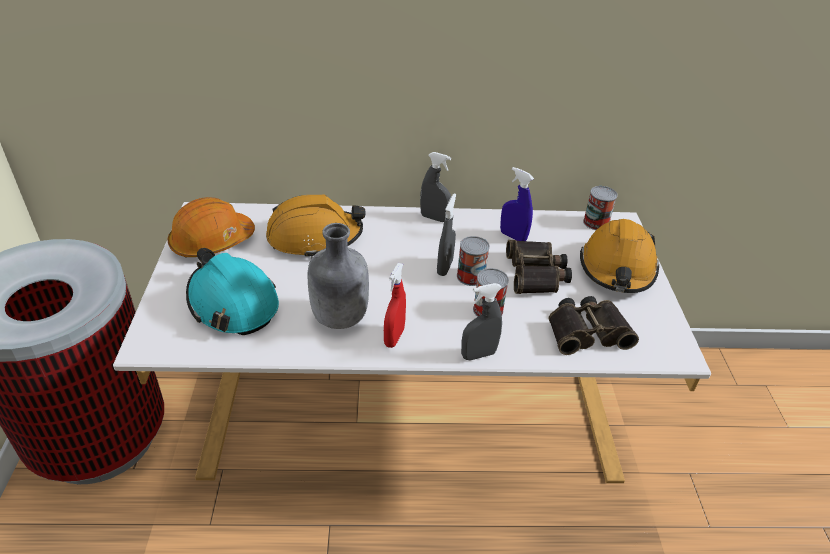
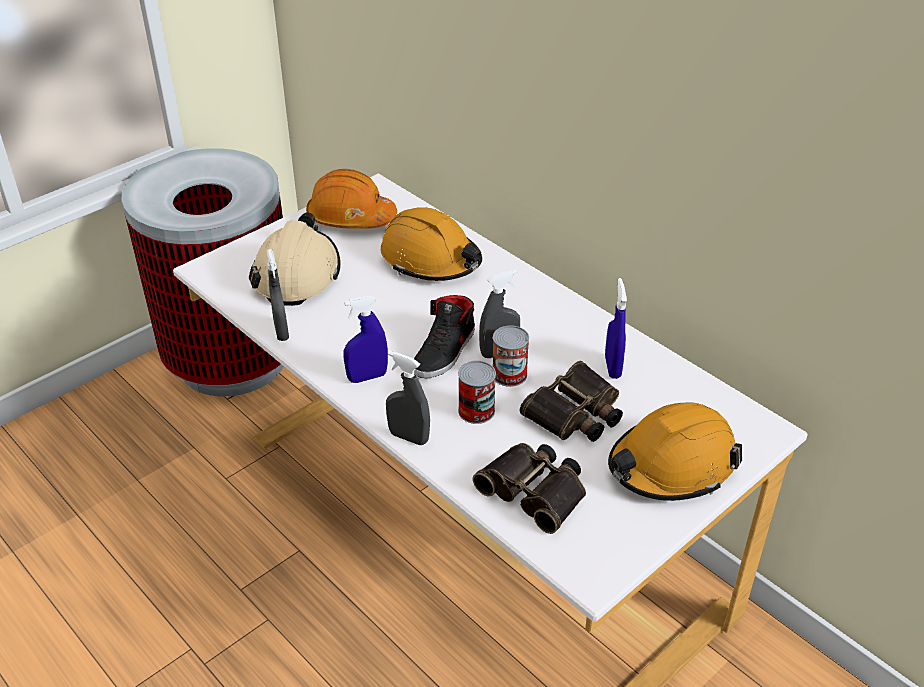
camera: 50 degrees right, 0 degrees up
(232, 303) = (297, 274): turquoise hard hat -> beige hard hat
(339, 318) = (350, 335): grey bottle -> none
(394, 337) = (367, 377): red spray bottle -> blue spray bottle
(415, 288) = (445, 352): none -> black shoe
(434, 218) = (563, 304): grey spray bottle -> grey spray bottle (281, 331)
(596, 223) = (732, 411): can -> none

